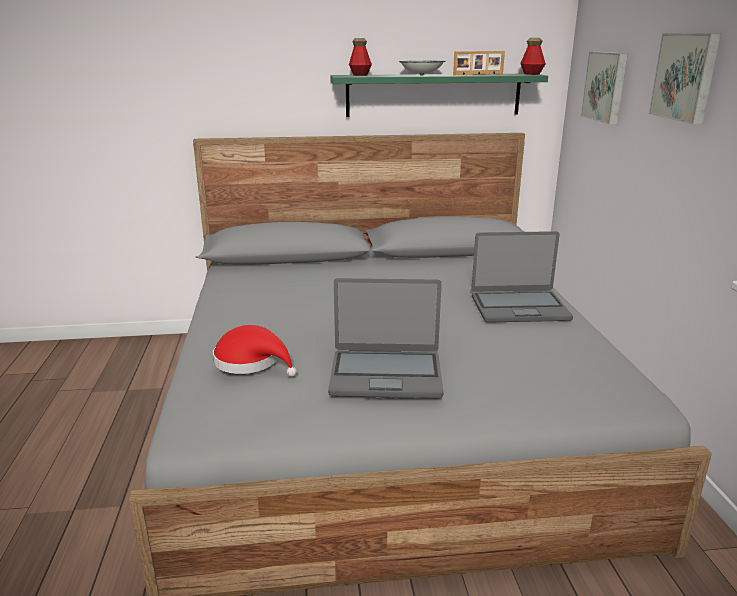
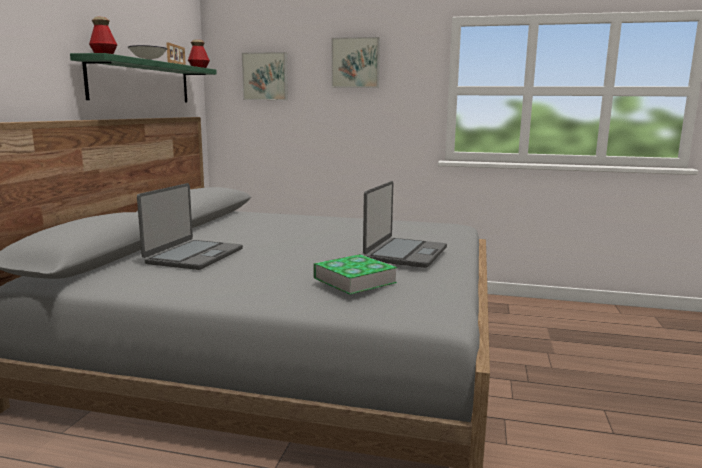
camera: 70 degrees left, 10 degrees down
(251, 362) = (354, 280): red hat -> book
(519, 307) = (330, 222): laptop -> laptop (194, 256)

